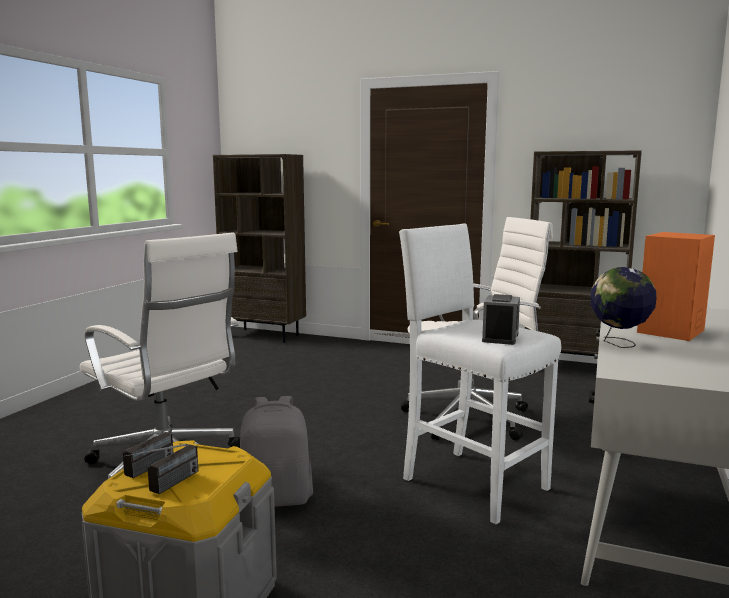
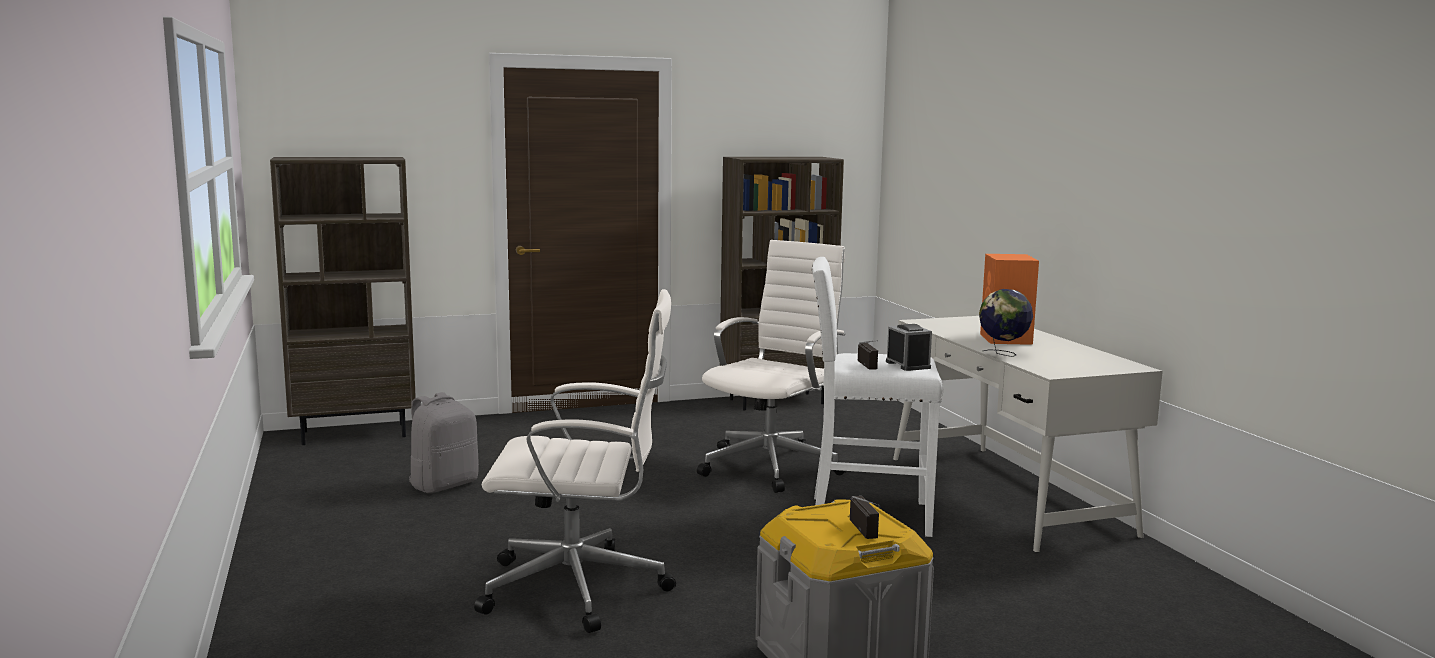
camera: 40 degrees left, 0 degrees up
(139, 472) = (824, 533): radio -> radio (871, 367)
(276, 498) = (742, 576): grey backpack -> grey backpack (444, 484)

